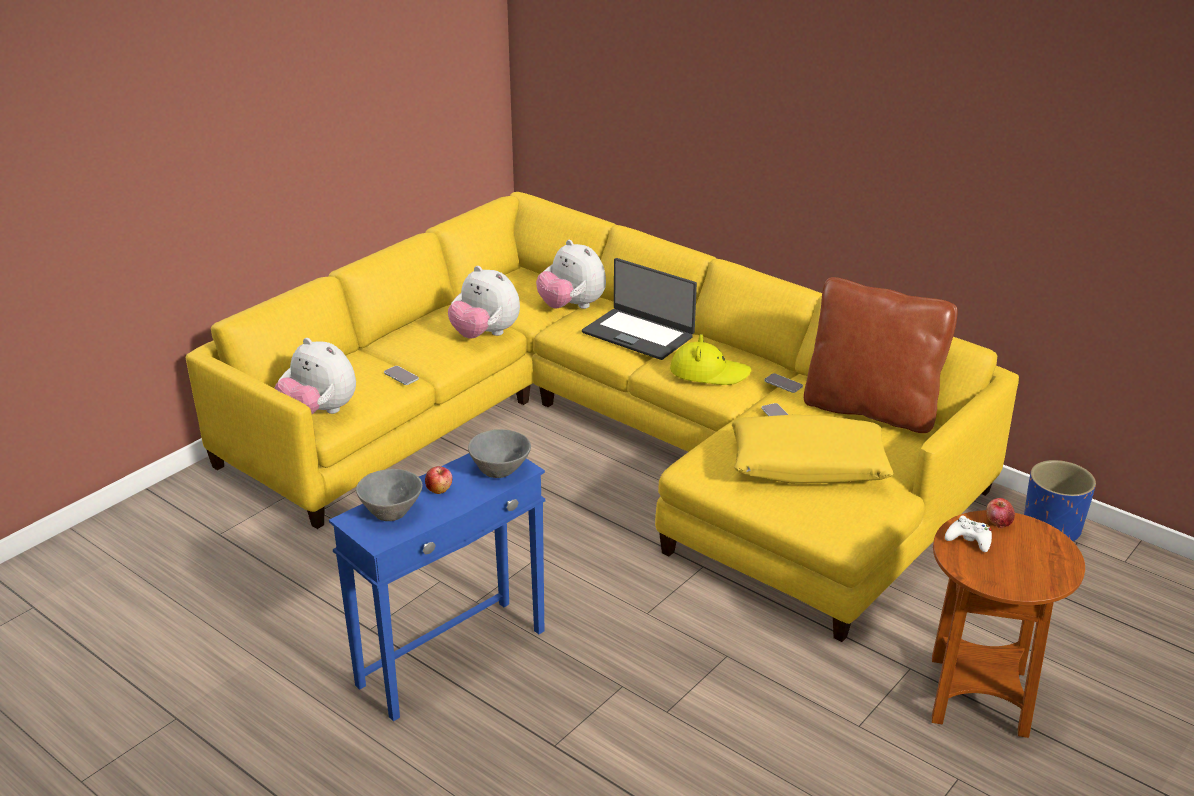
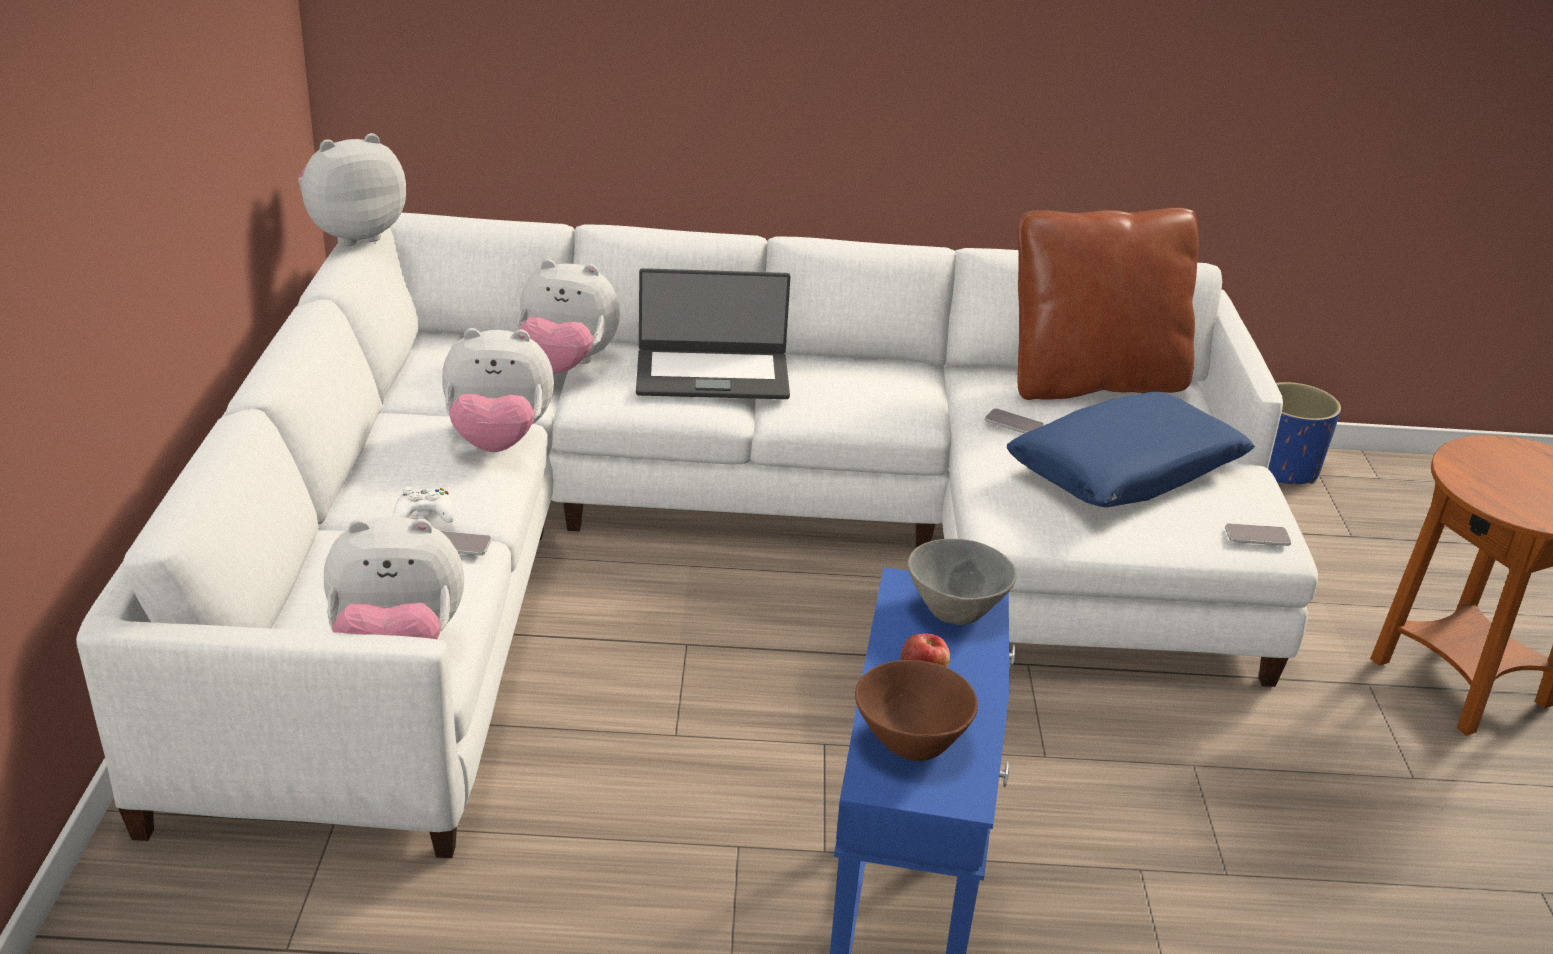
camera: 40 degrees left, 0 degrees up
(393, 511) = (913, 739): grey bowl -> brown bowl
(490, 203) = (354, 235): none -> plush toy
(609, 440) = (716, 546): yellow sofa -> white sofa
(709, 372) = (865, 396): yellow hat -> none
(783, 384) = (961, 383): phone -> phone (1257, 536)
(808, 464) = (1126, 471): yellow pillow -> blue pillow
(969, 540) = (1484, 483): white game controller -> white game controller (425, 515)
(998, 522) = (1475, 452): apple -> none

